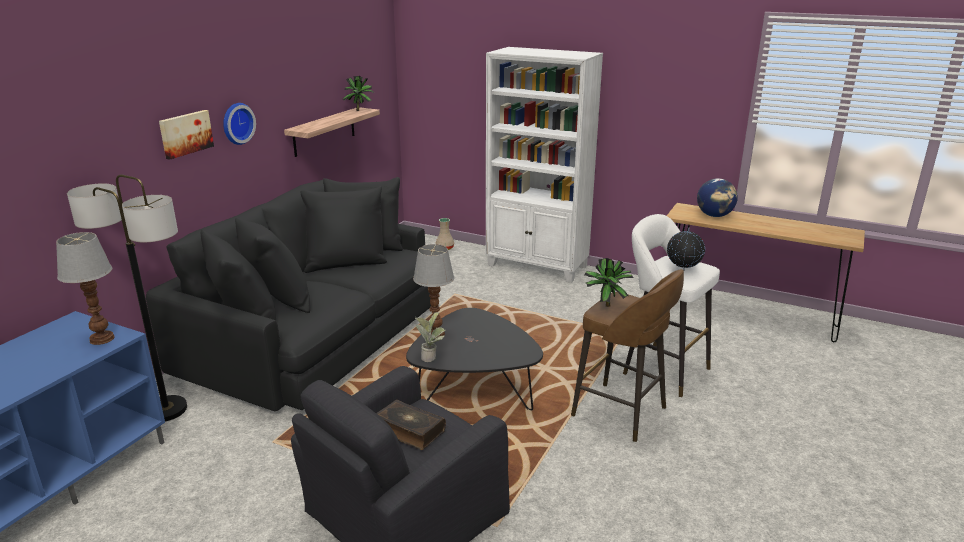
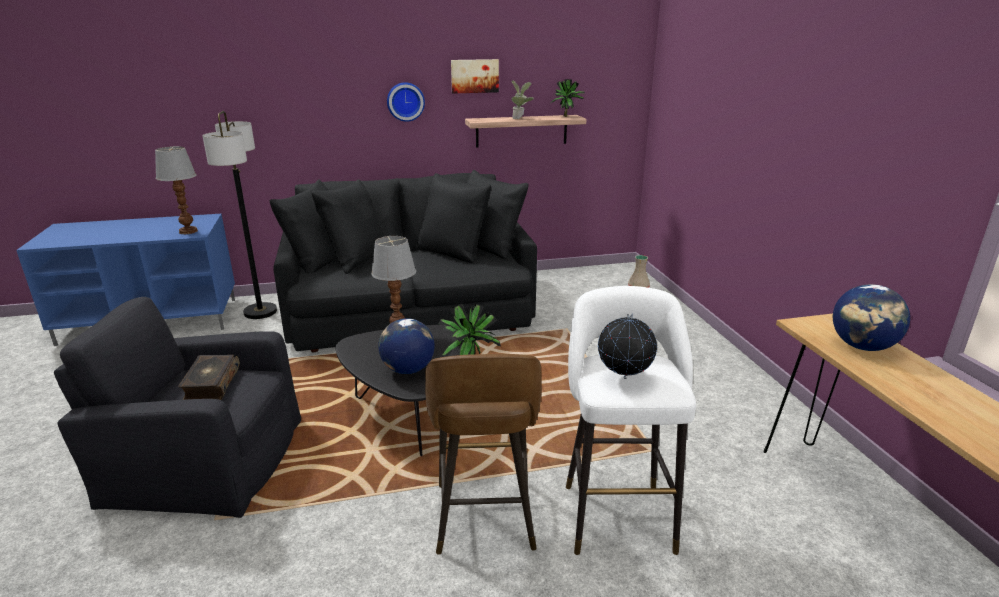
camera: 50 degrees right, 0 degrees up
(185, 133) = (346, 100): picture -> picture (474, 76)
(431, 356) = (355, 347): potted plant -> potted plant (520, 118)
(497, 348) = (407, 370): none -> globe
(537, 266) = (696, 341): white bookcase -> none

